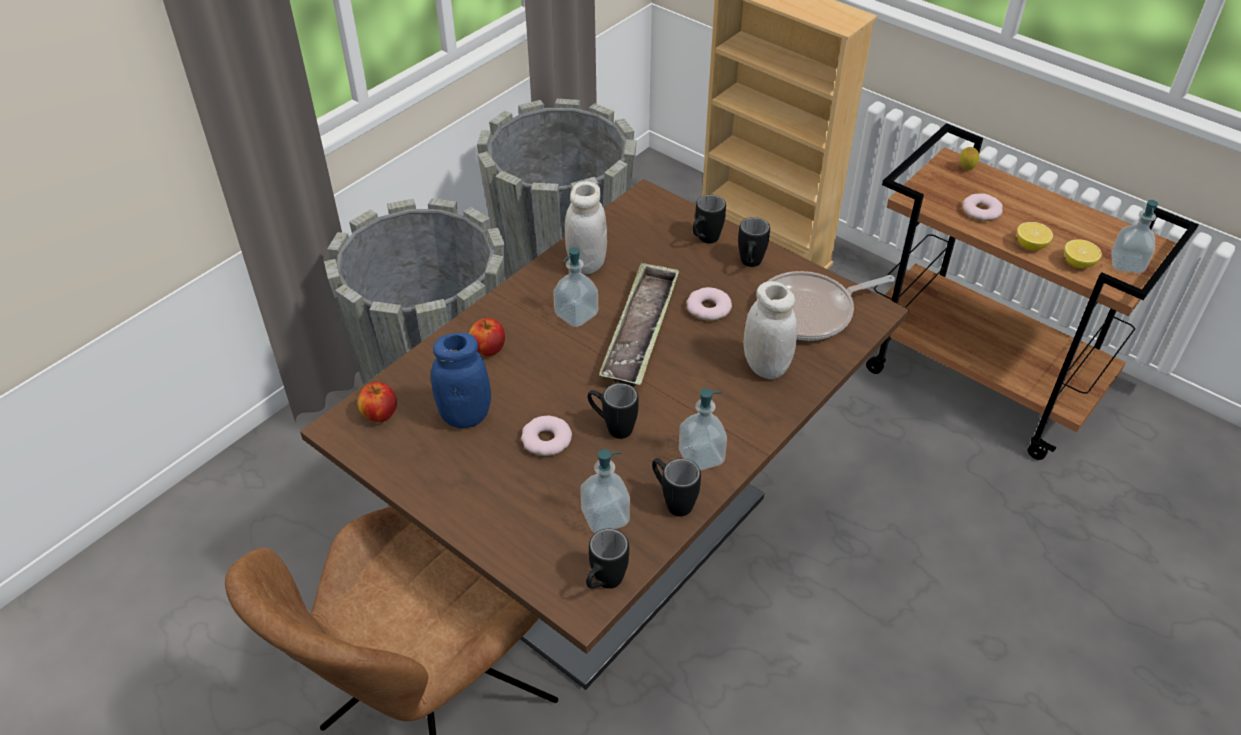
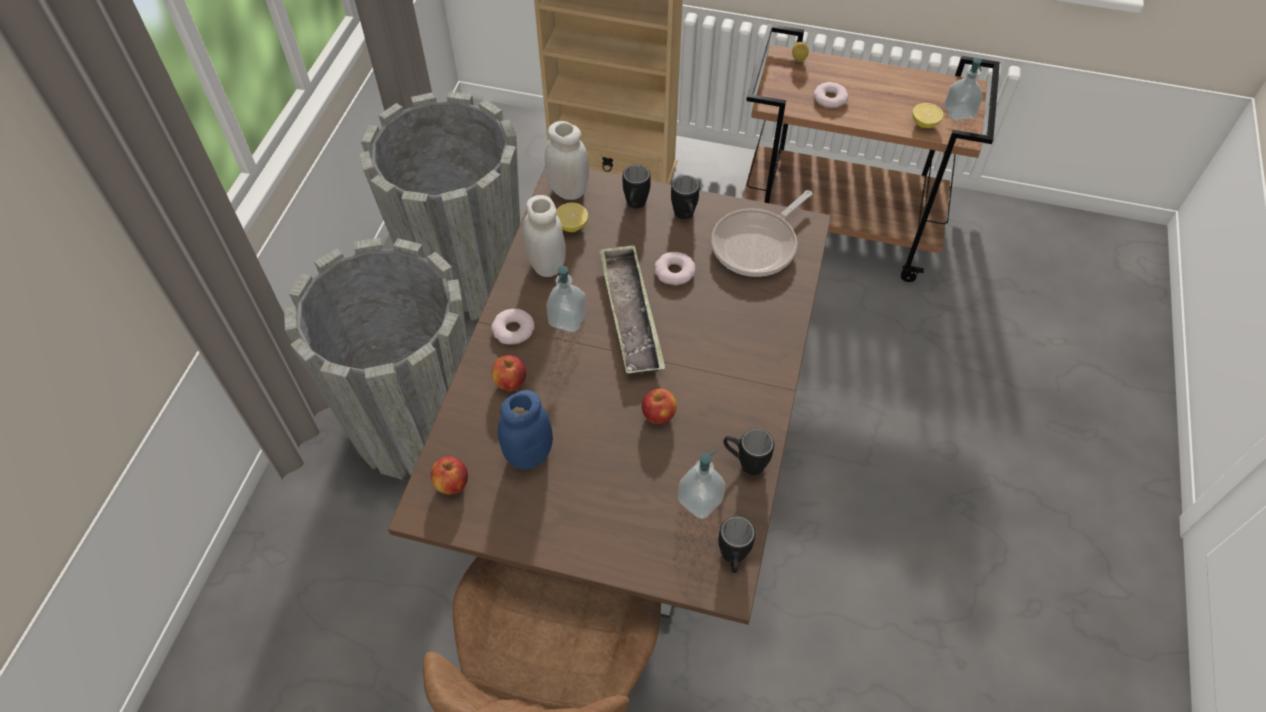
camera: 25 degrees left, 10 degrees up
(546, 440) = (611, 449): donut -> donut (513, 330)
(612, 427) = (658, 415): black mug -> apple
(701, 456) = (744, 413): soap dispenser -> none
(766, 366) = (750, 310): white jar -> white jar (568, 190)
(1030, 245) = (882, 118): lemon -> lemon (572, 225)

